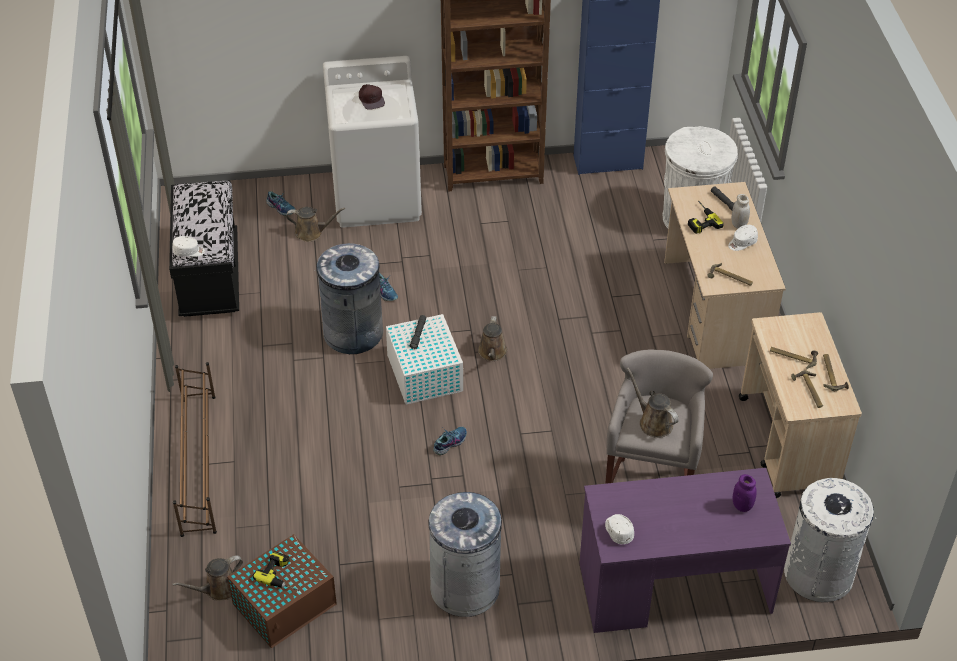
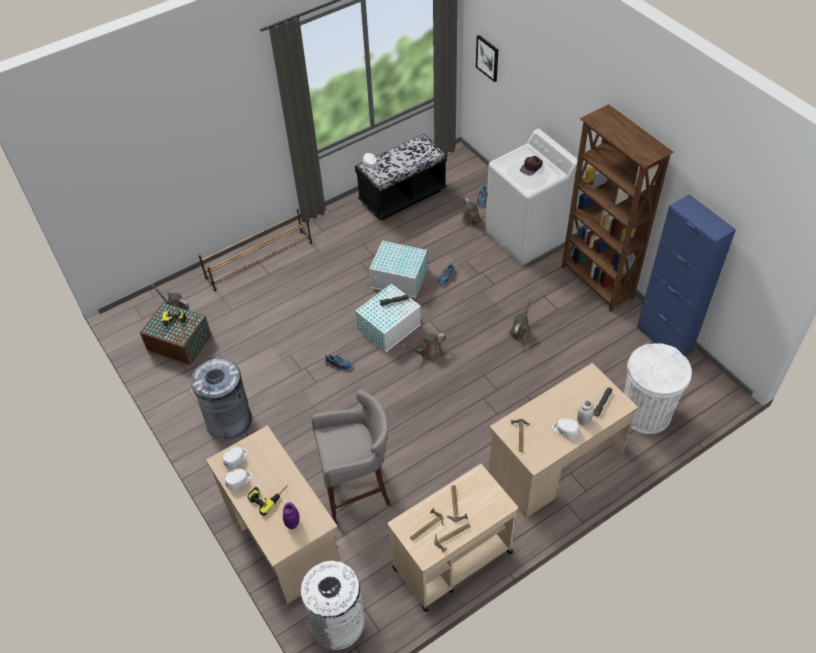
camera: 65 degrees right, 5 degrees up
(194, 33) = (487, 58): none -> picture
(353, 333) = (400, 279): grey trash can -> white storage box
(653, 422) = (342, 441): brown watering can -> brown watering can (520, 331)
(653, 538) = (239, 480): none -> white cap
(674, 588) = (281, 535): purple desk -> beige desk
(699, 220) = (571, 394): power drill -> power drill (267, 496)

